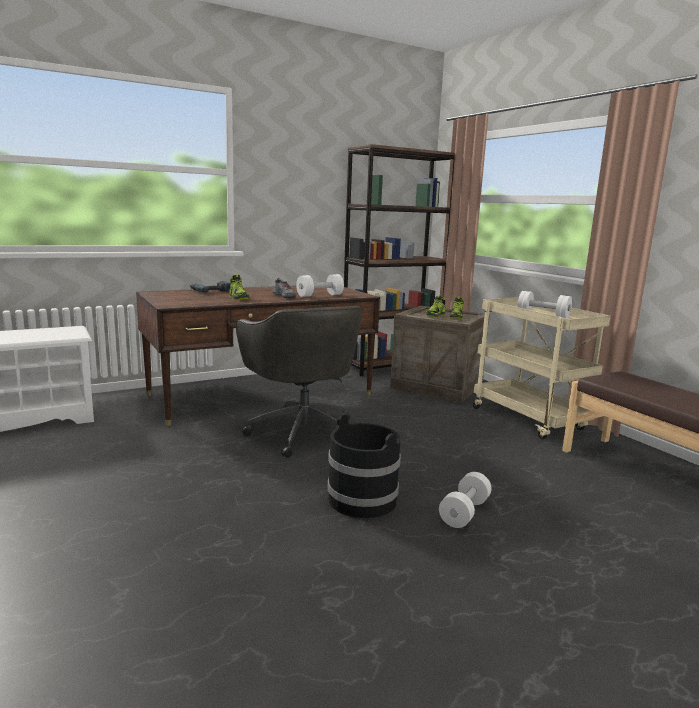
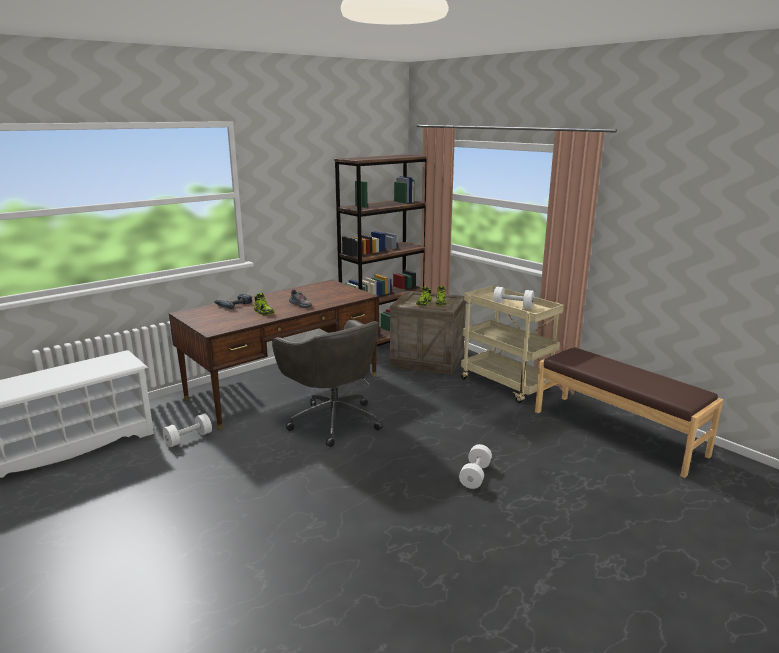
camera: 10 degrees left, 5 degrees up
(320, 295) = (329, 300): white dumbbell -> white dumbbell (188, 439)
(363, 499) = (401, 475): black bucket -> none

